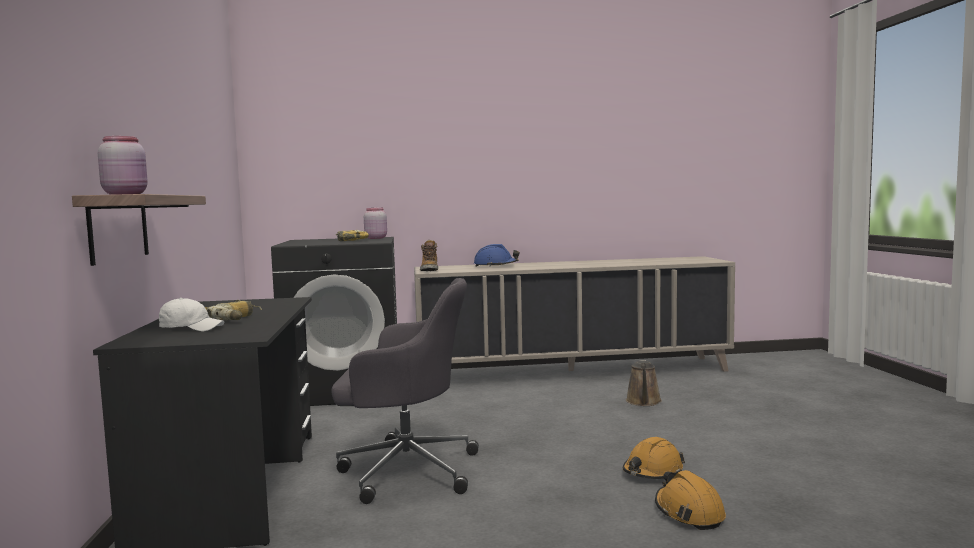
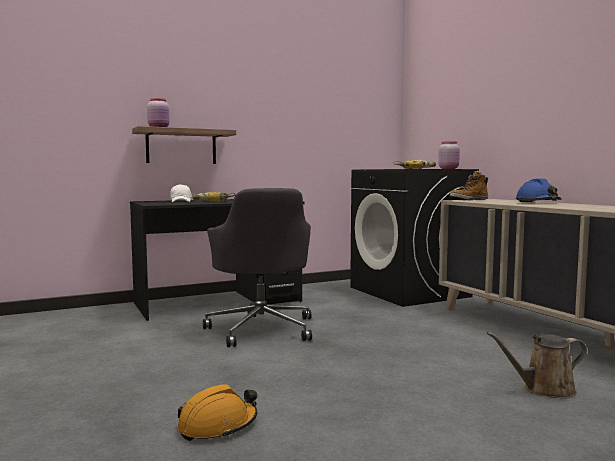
camera: 70 degrees right, 0 degrees up
(652, 472) = (310, 406): orange hard hat -> none

